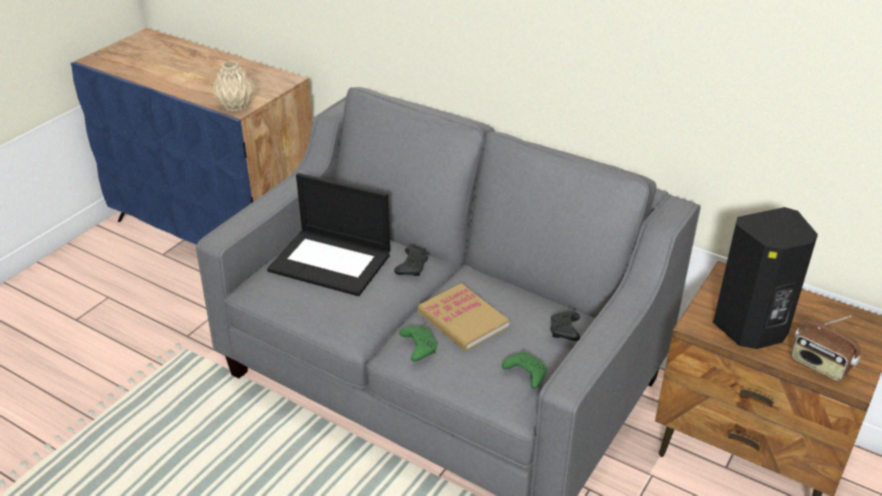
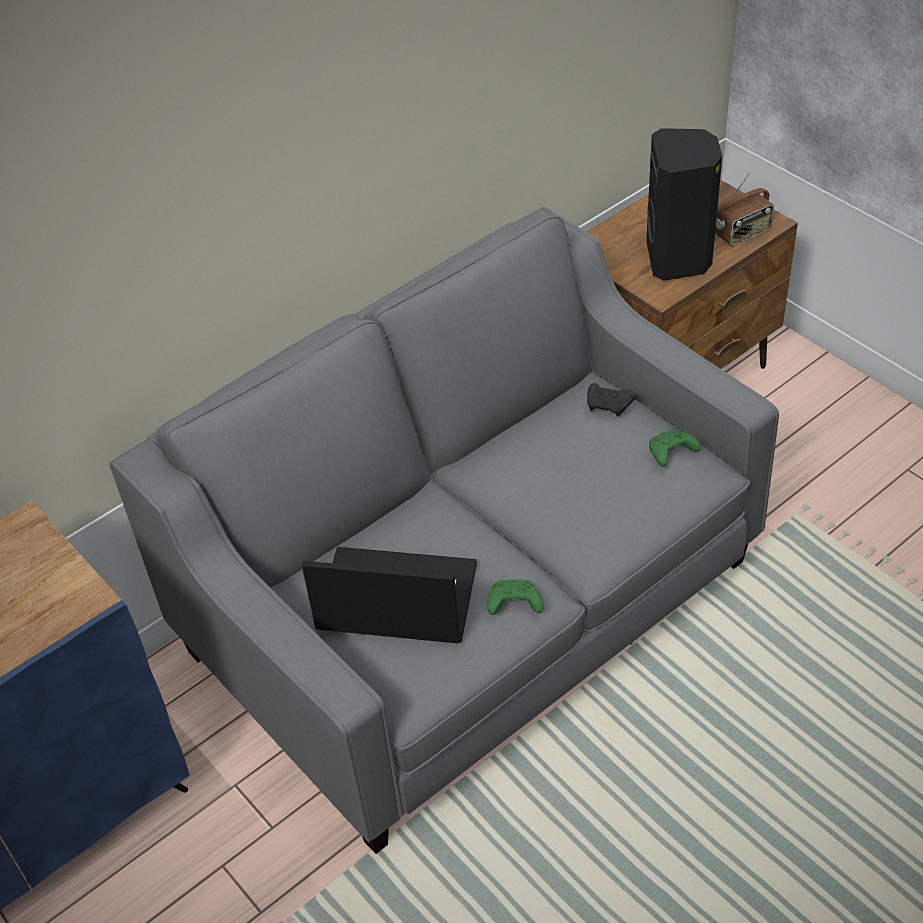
camera: 70 degrees left, 10 degrees up
(235, 107) = (78, 603): beige vase -> none
(332, 262) = (394, 598): laptop -> laptop turned 120 degrees counterclockwise
(412, 267) = (437, 517): black game controller -> none
(418, 347) = (599, 537): green game controller -> green game controller (513, 604)
(462, 320) = (563, 486): book -> none

